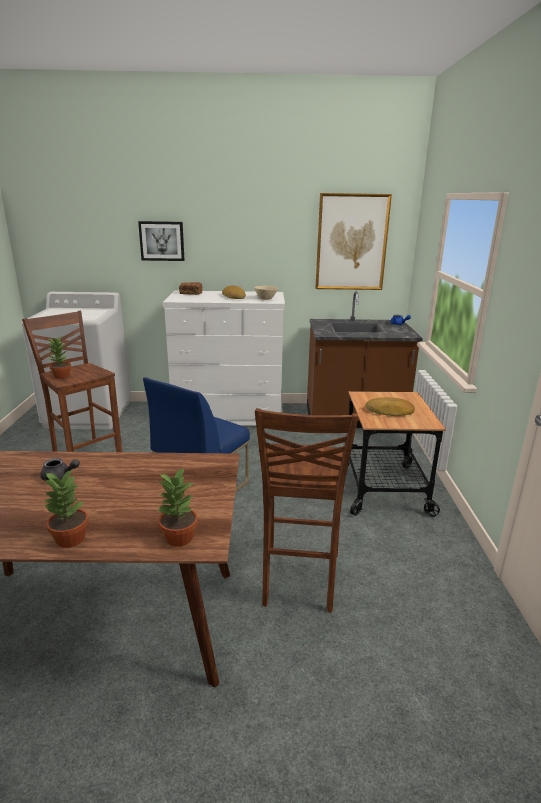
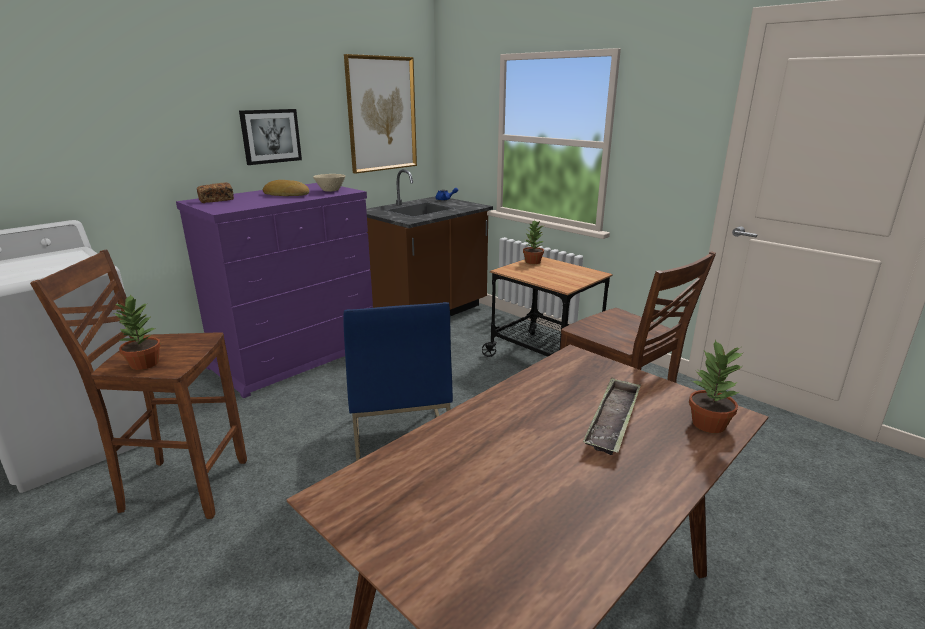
camera: 45 degrees left, 0 degrees up
(59, 477) = (487, 451): grey teapot -> none
(69, 539) = (654, 486): potted plant -> potted plant (532, 262)
(141, 501) = (613, 420): none -> tray
(162, 241) = (141, 126): picture -> picture (270, 136)
(229, 414) = (296, 356): white dresser -> purple dresser
(390, 411) = (554, 275): bread -> none

